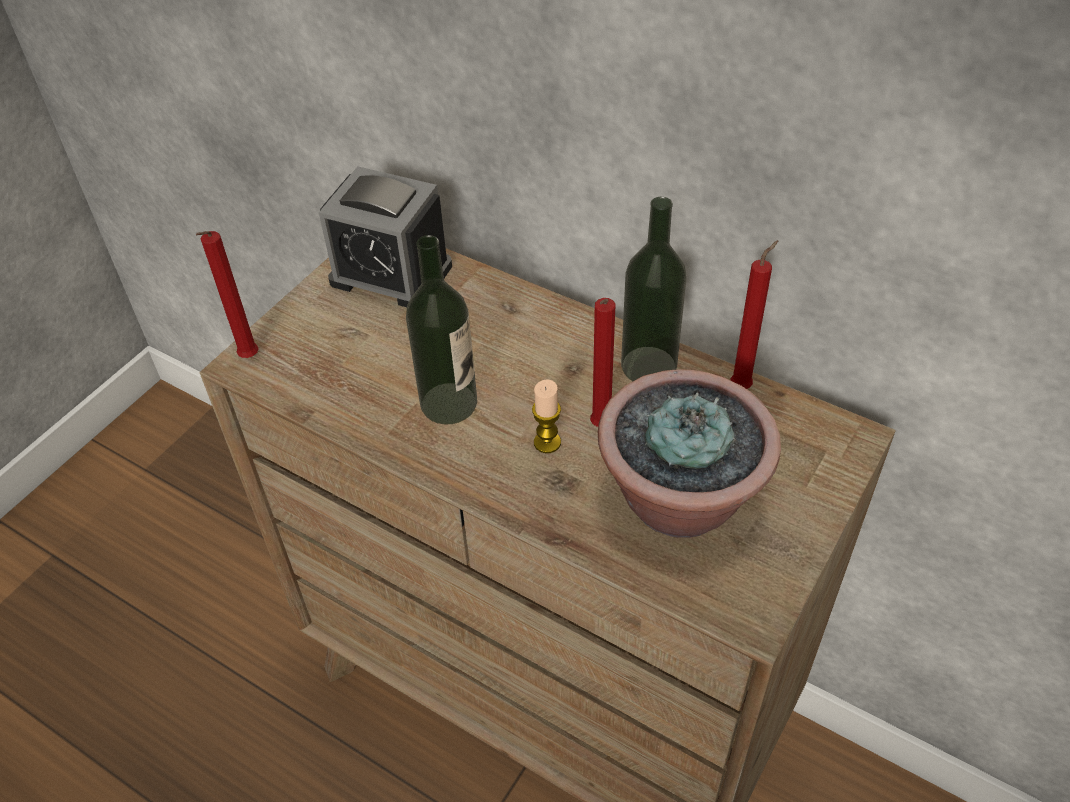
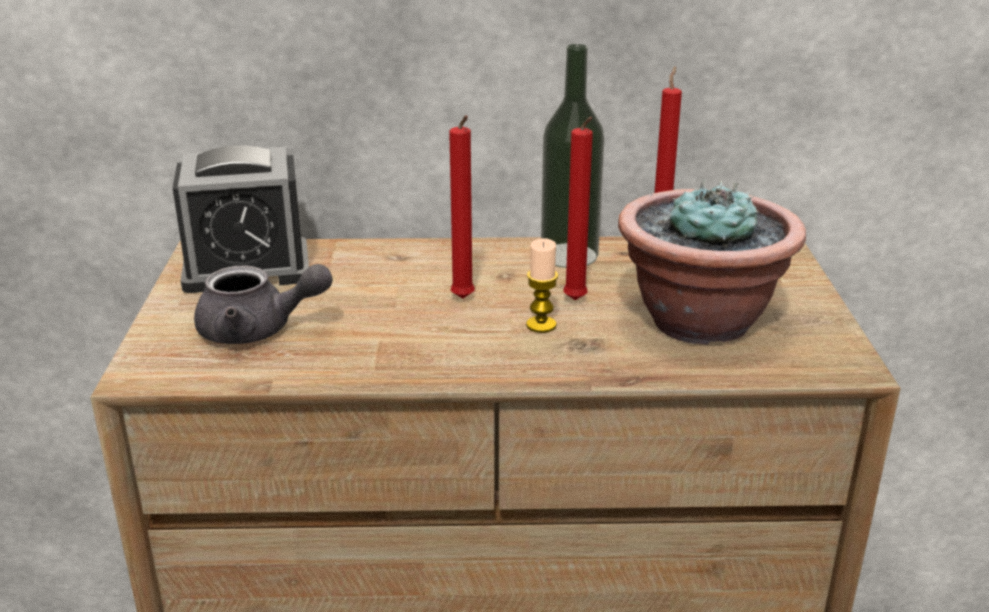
camera: 35 degrees left, 20 degrees down
(247, 359) = (144, 368): red candle -> red candle (463, 300)
(345, 352) = (258, 330): none -> grey teapot
(449, 403) = (414, 330): bottle -> none

